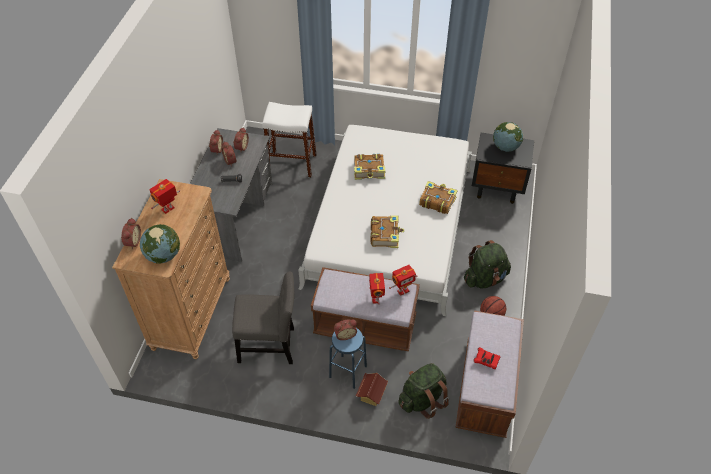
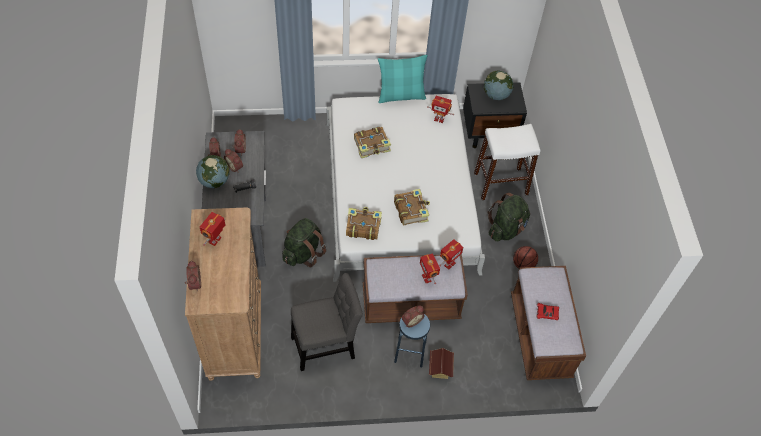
camera: 20 degrees left, 5 degrees up
(163, 255) = (232, 290): globe -> globe (214, 181)
(292, 164) = (278, 149): white stool -> white stool (501, 183)
(413, 132) = (401, 95): none -> turquoise pillow
(422, 399) = (487, 361): green backpack -> green backpack (303, 253)
(437, 201) = (448, 164): book -> book (362, 227)
(442, 159) = (439, 119): none -> toy robot

